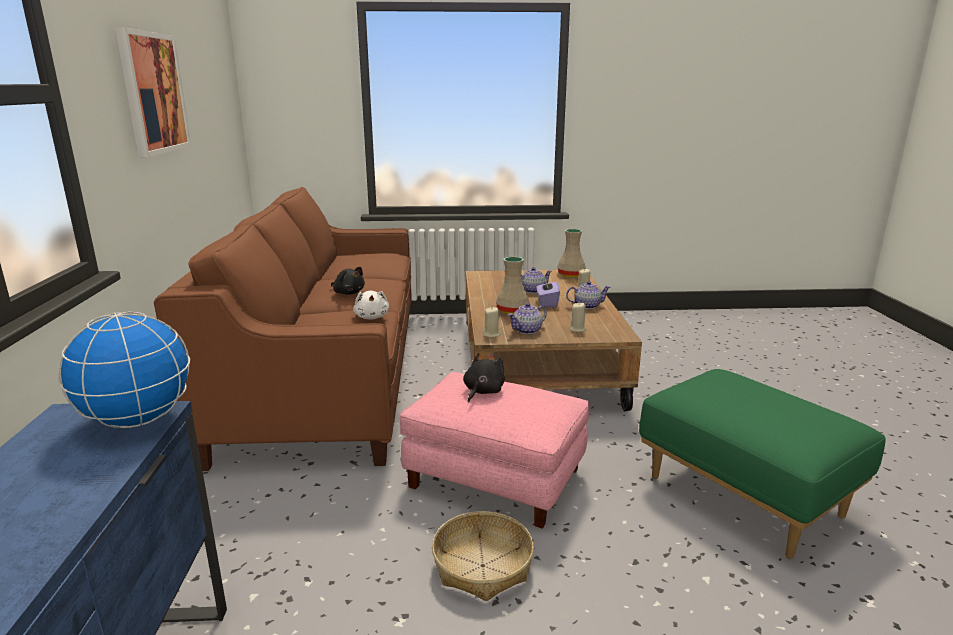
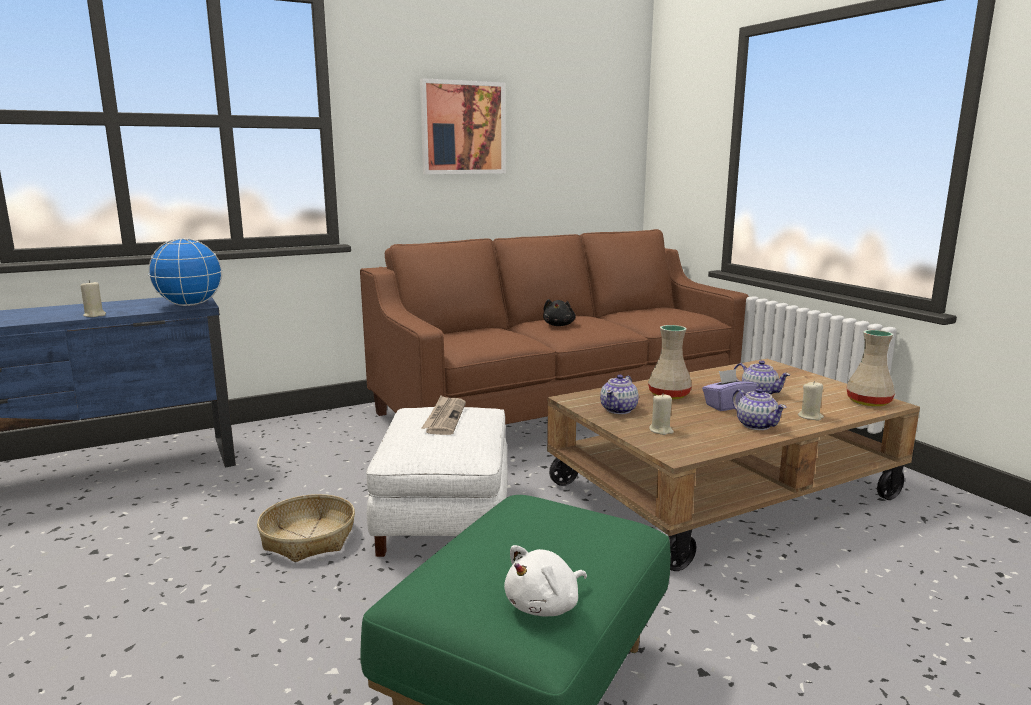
camera: 65 degrees right, 5 degrees down
(372, 317) = (509, 340): white plush toy -> white plush toy (545, 606)
(482, 391) = (444, 418): black plush toy -> newspaper
(491, 334) = (584, 398): beige candle -> beige candle (95, 315)
(494, 479) = (443, 517): pink ottoman -> white ottoman
(527, 330) = (619, 410): teapot -> teapot turned 90 degrees counterclockwise

